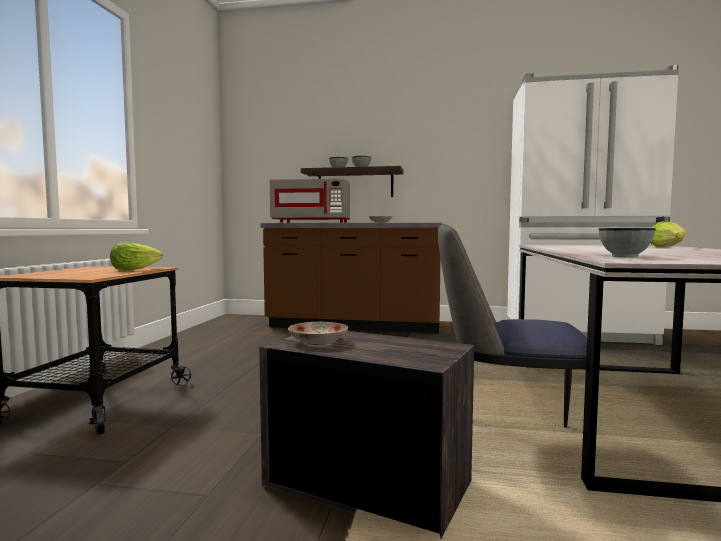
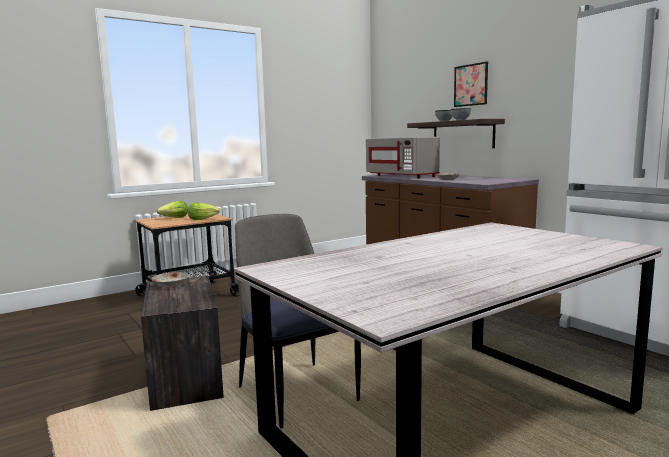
camera: 45 degrees right, 5 degrees up
(363, 136) = (471, 85): none -> picture
(625, 256) = (322, 262): grey bowl -> none
(668, 247) = (575, 251): lettuce -> lettuce (174, 218)

